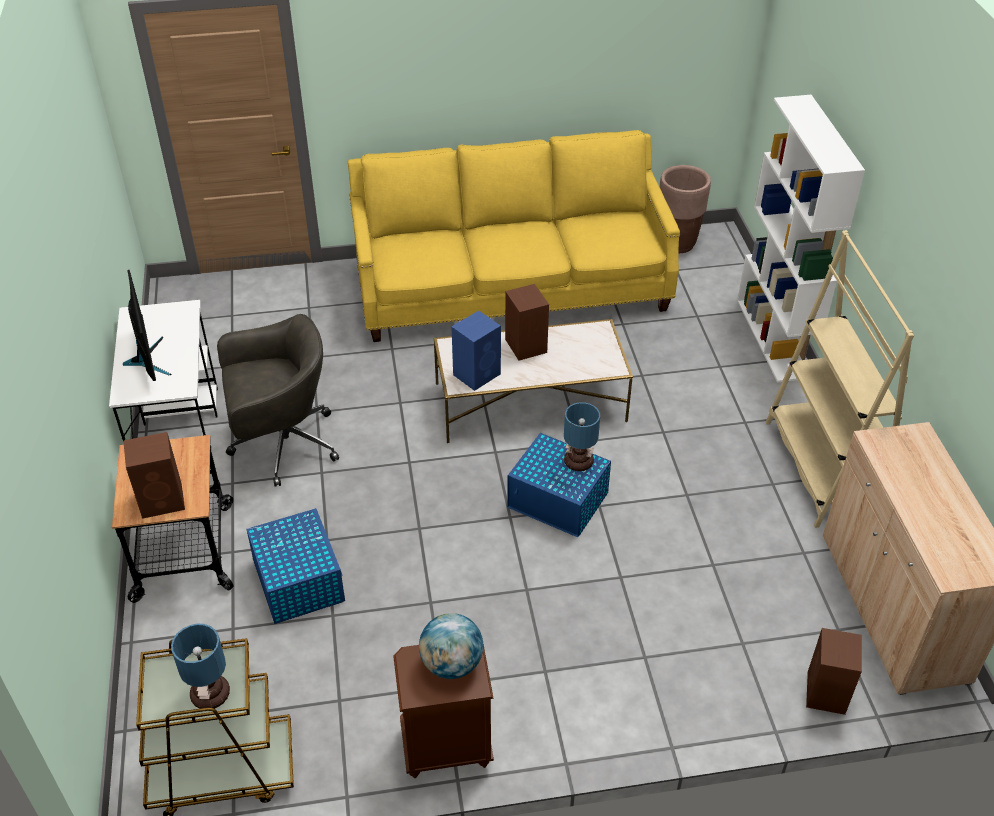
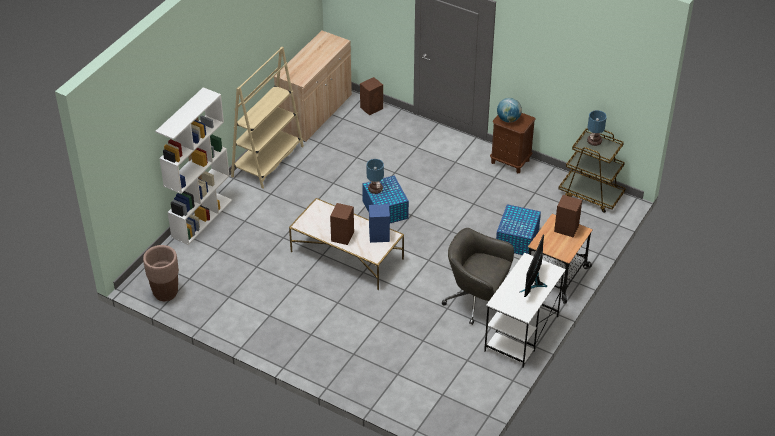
camera: 140 degrees left, 0 degrees up
(512, 287) = (281, 320): yellow sofa -> none

